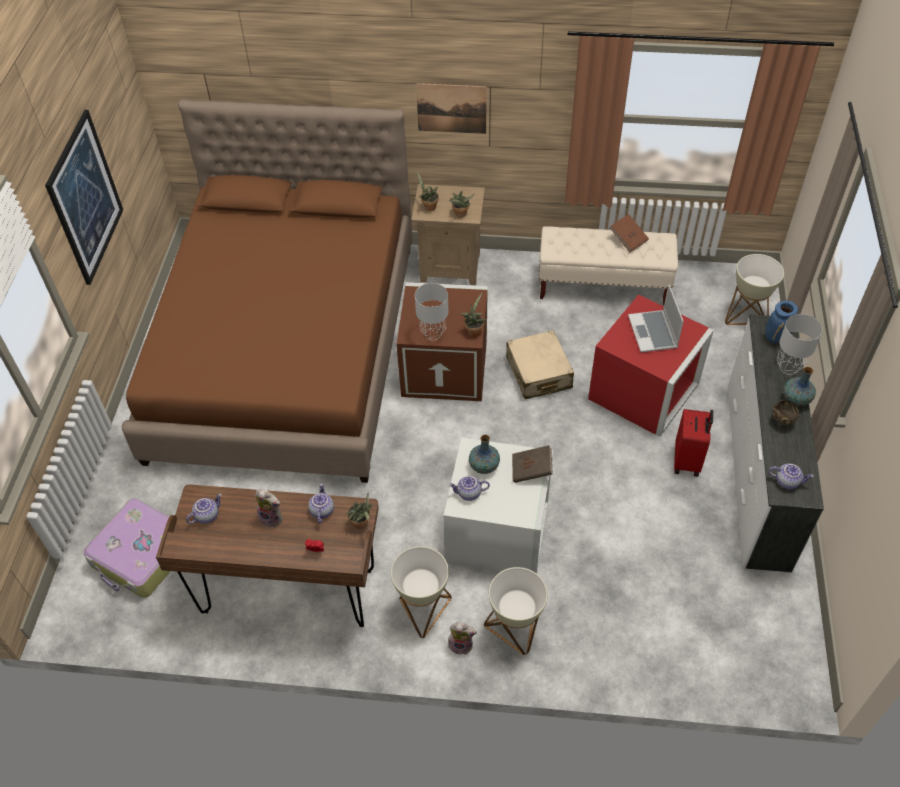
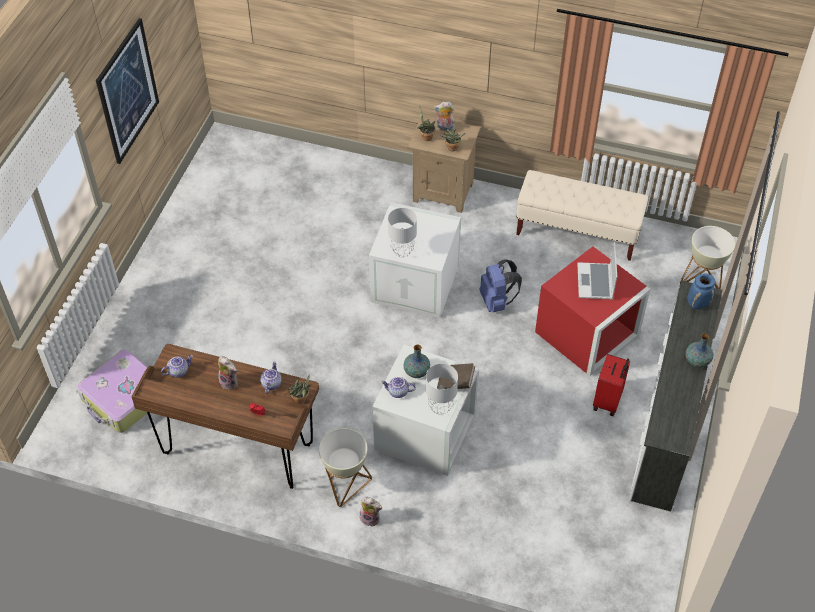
camera: 10 degrees right, 0 degrees up
(287, 348) = (281, 243): brown bed -> none
(446, 194) = (444, 128): none -> plush toy
(446, 367) = (416, 282): brown storage box -> white storage box
(451, 108) = (456, 55): picture -> none
(473, 330) = (438, 255): potted plant -> none
(514, 630) = (418, 515): planter -> none
(538, 373) = (497, 301): beige suitcase -> blue backpack
(628, 239) = (602, 194): brown book -> none
(782, 422) = (678, 378): brown bowl -> none
(787, 368) = (699, 332): grey table lamp -> grey table lamp (440, 408)
(787, 481) = (666, 428): teapot -> none

